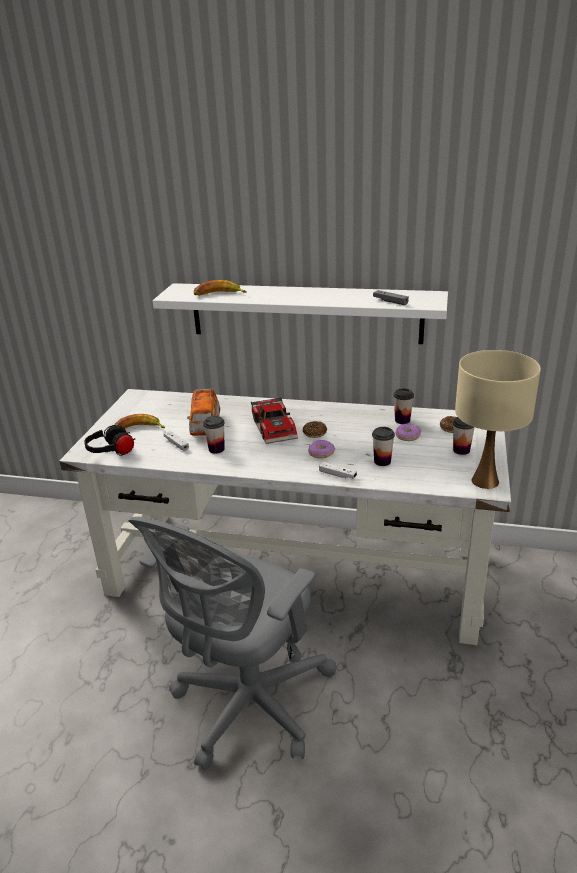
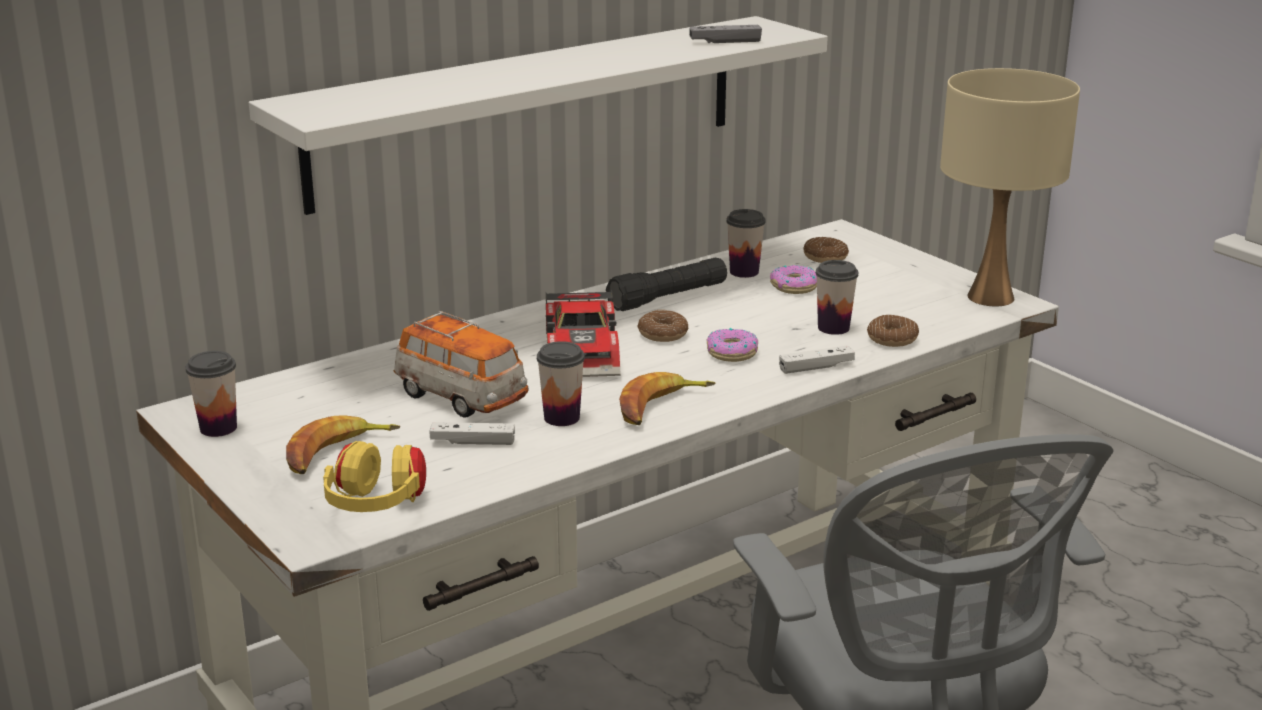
camera: 50 degrees left, 5 degrees down
(111, 452) = (376, 508): black headphones -> yellow headphones
(219, 294) = (415, 94): banana -> banana (661, 407)
(276, 427) = (586, 351): toy car -> toy car turned 60 degrees clockwise
(349, 419) = (668, 298): none -> black flashlight
(395, 478) = (892, 339): none -> donut
(461, 450) = (892, 276): cup -> cup (218, 428)

